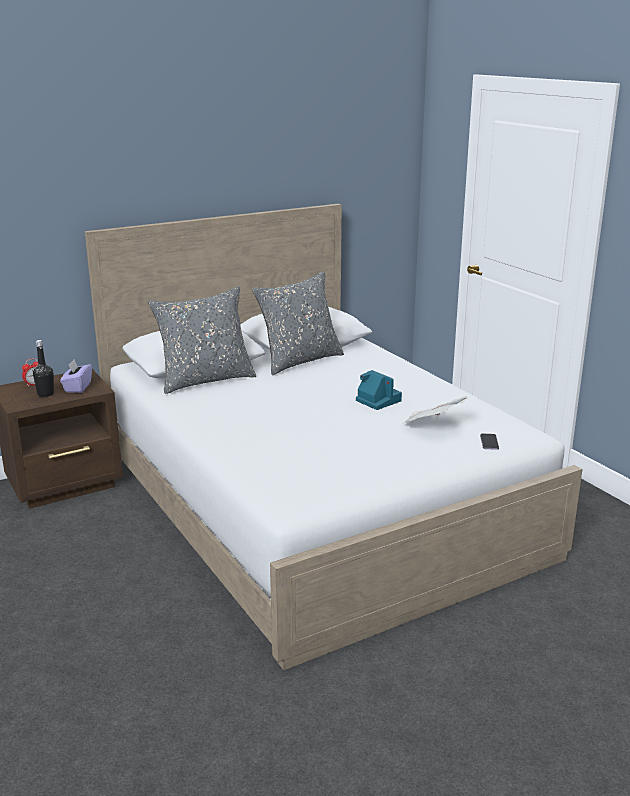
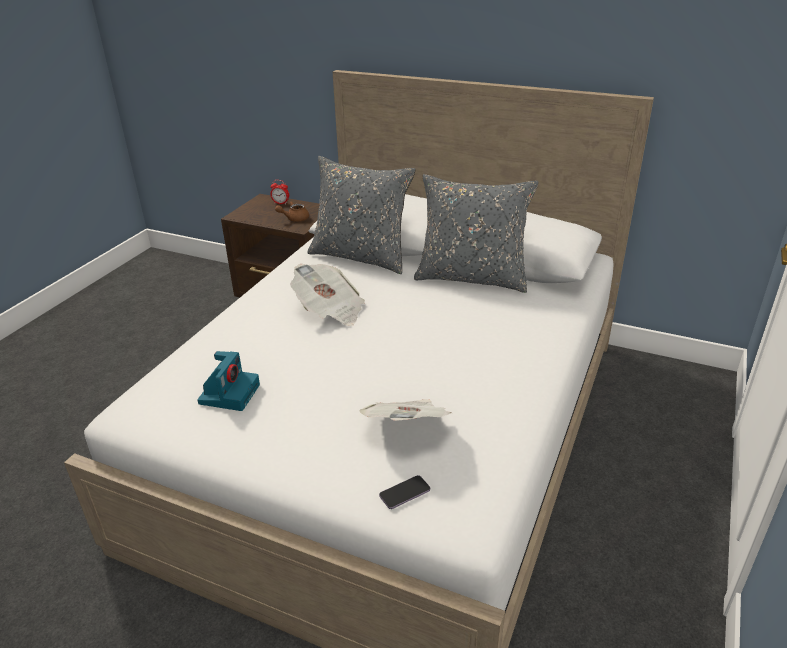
camera: 55 degrees right, 10 degrees up
(46, 394) = (268, 214): black bottle -> none
(77, 387) = (294, 219): purple tissue box -> brown teapot
(264, 410) = (330, 310): none -> newspaper
(377, 400) = (431, 362): camera -> camera (229, 393)

